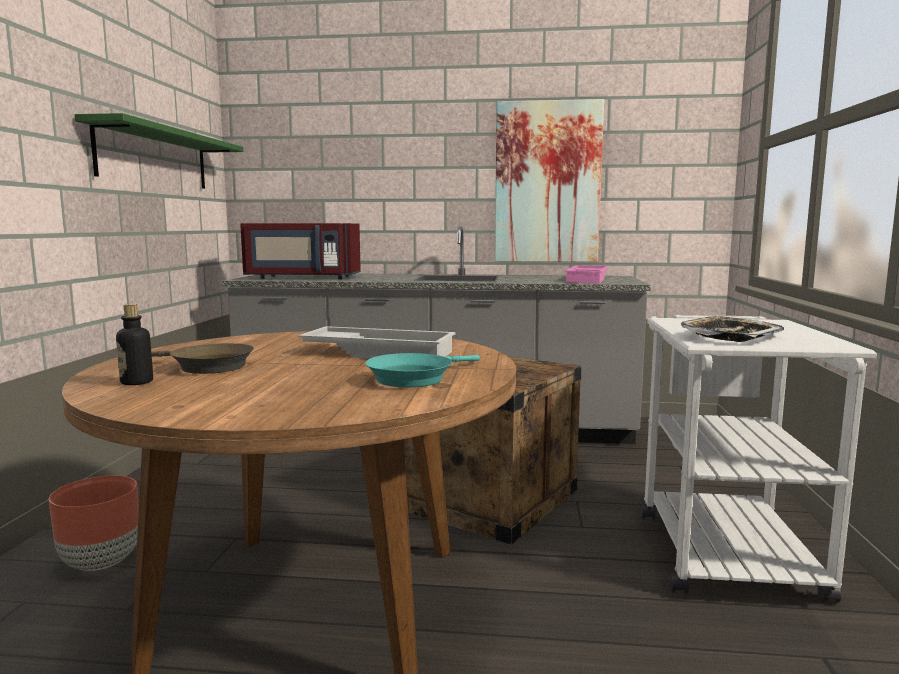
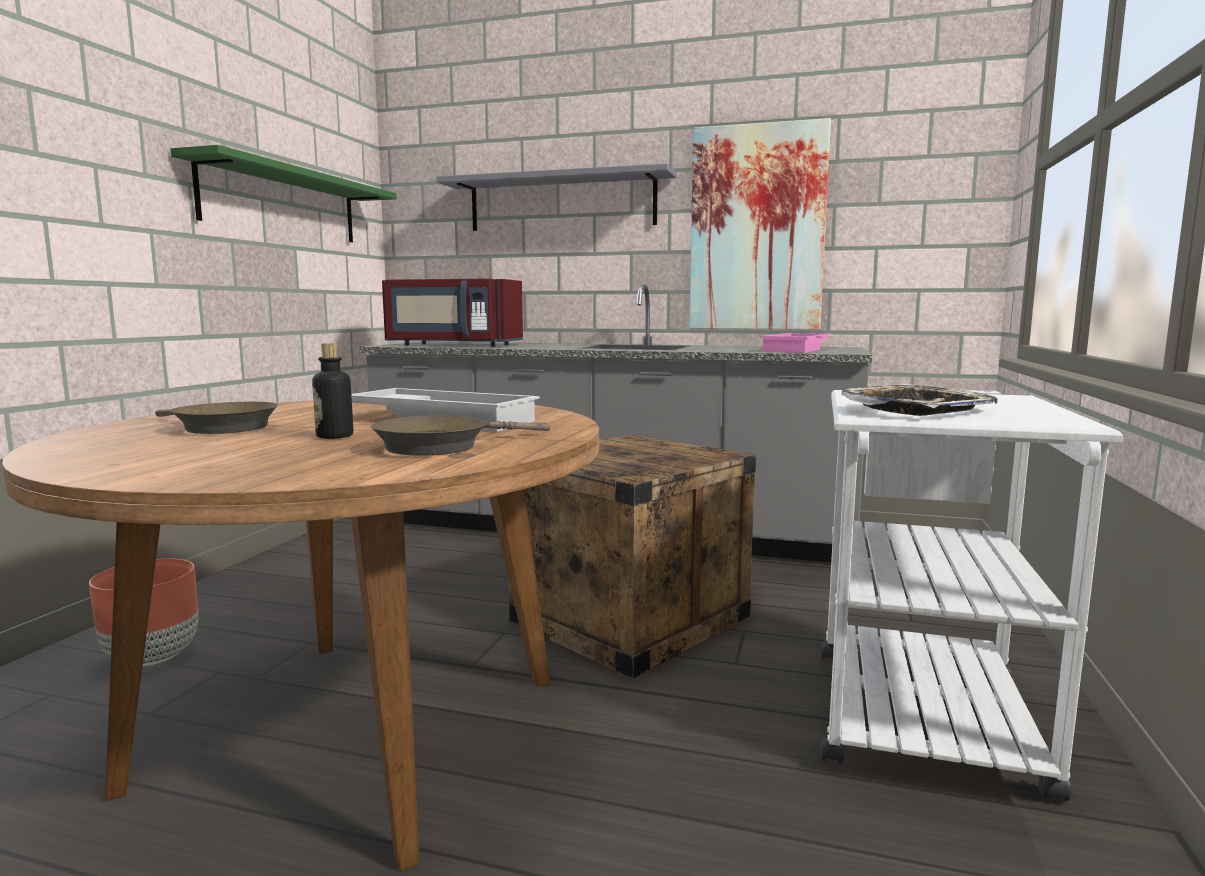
camera: 10 degrees right, 0 degrees up
(137, 382) = (115, 439): bottle -> bottle (334, 436)
(386, 157) = (561, 203): none -> grey shelf
(415, 378) = (441, 446): turquoise frying pan -> brown frying pan

